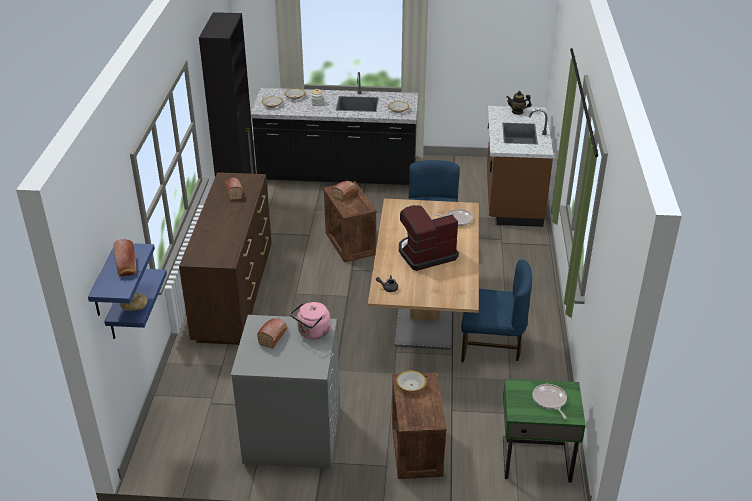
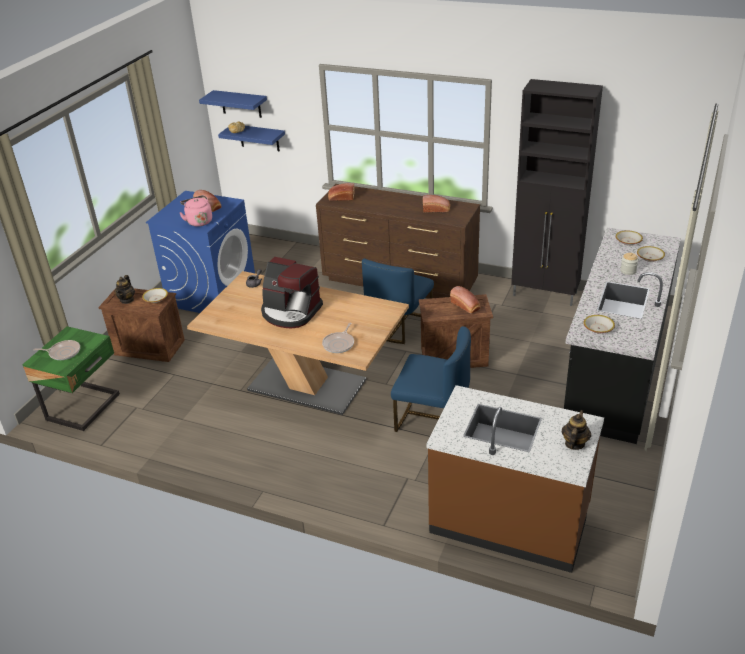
camera: 110 degrees right, 0 degrees up
(126, 266) = (234, 98): bread -> bread (341, 198)
(291, 435) = (212, 293): grey washing machine -> blue washing machine
(422, 409) = (127, 300): none -> teapot
(426, 254) = (290, 312): coffee machine -> coffee machine turned 120 degrees clockwise
(491, 346) = (234, 418): blue chair -> blue chair (398, 326)

